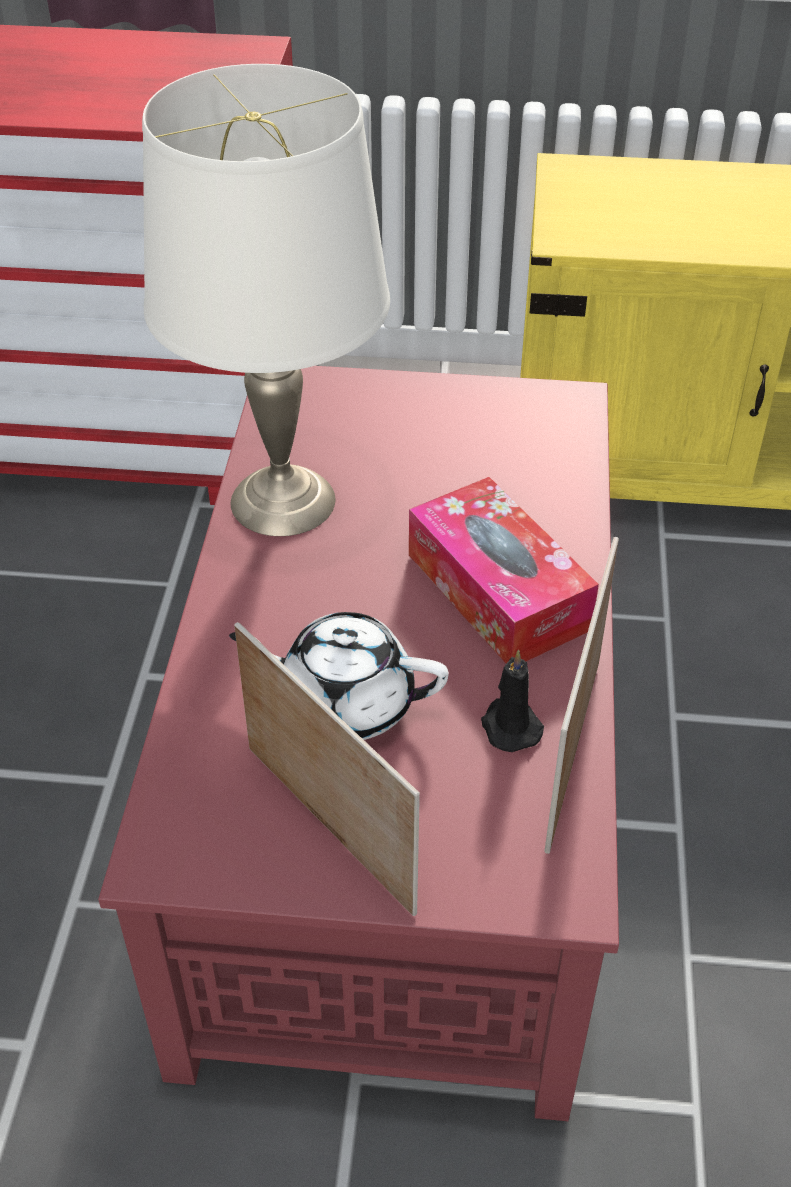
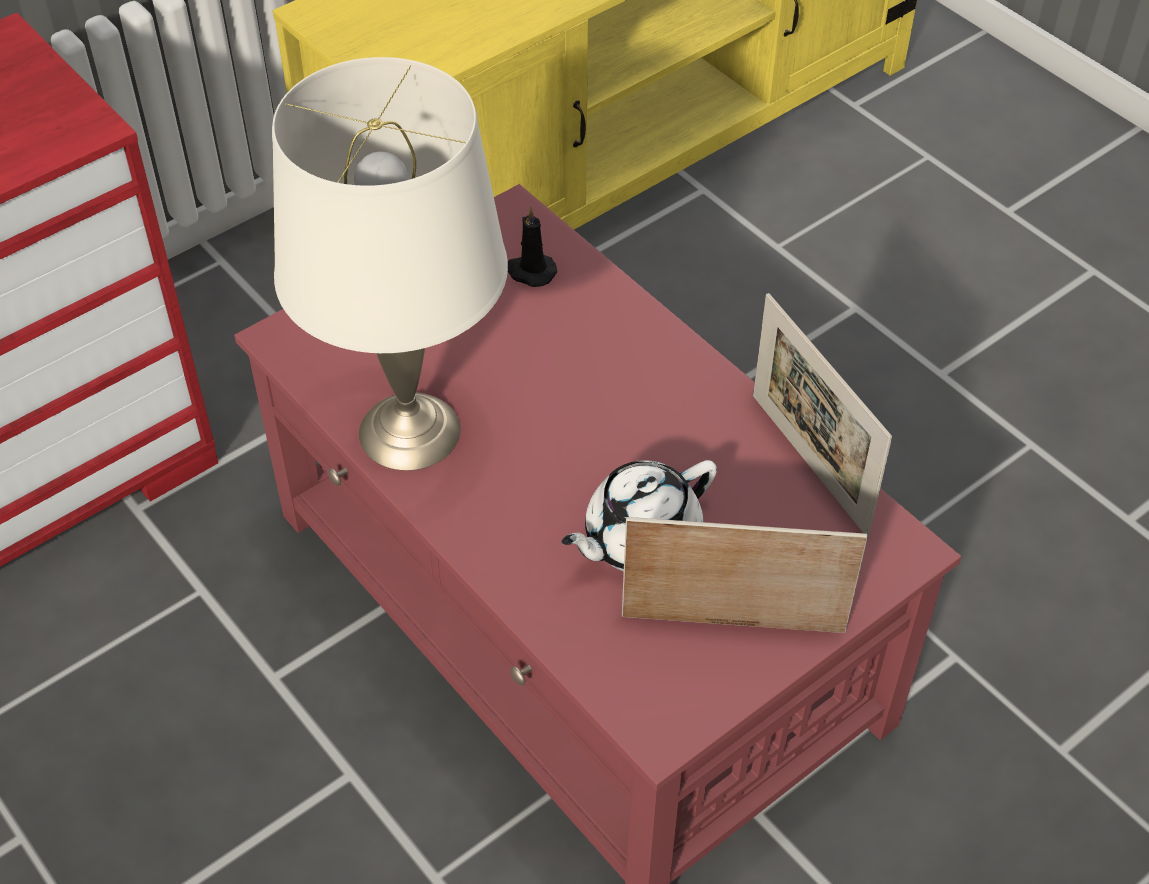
camera: 45 degrees left, 5 degrees up
(497, 591) = (638, 391): tissue box -> none
(509, 726) = (755, 476): black candle -> black candle (530, 271)

